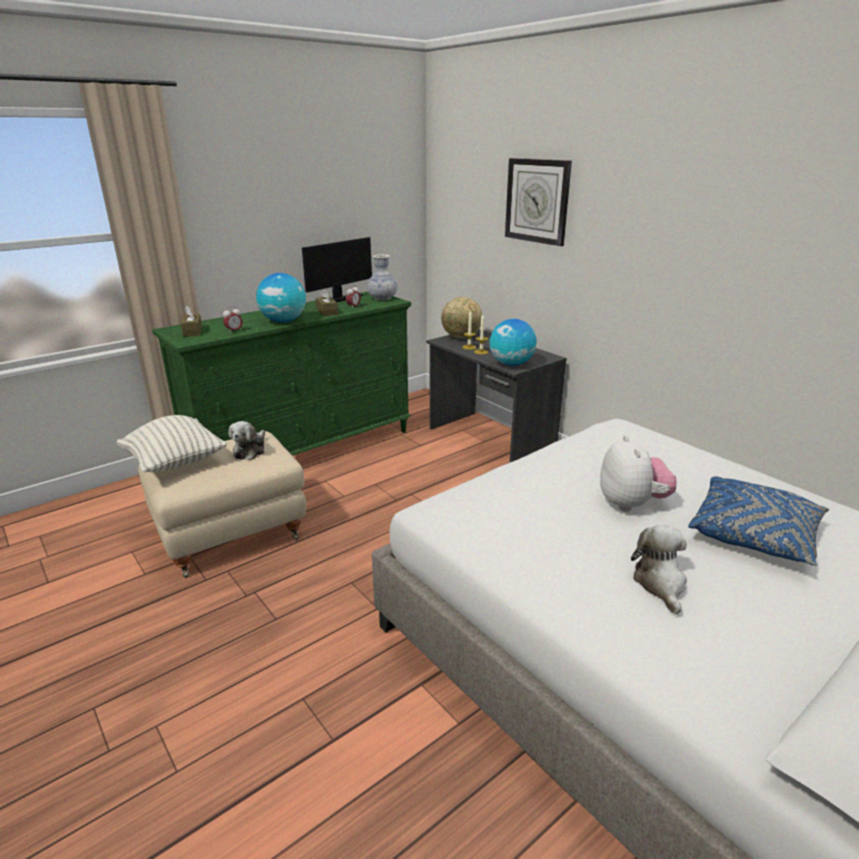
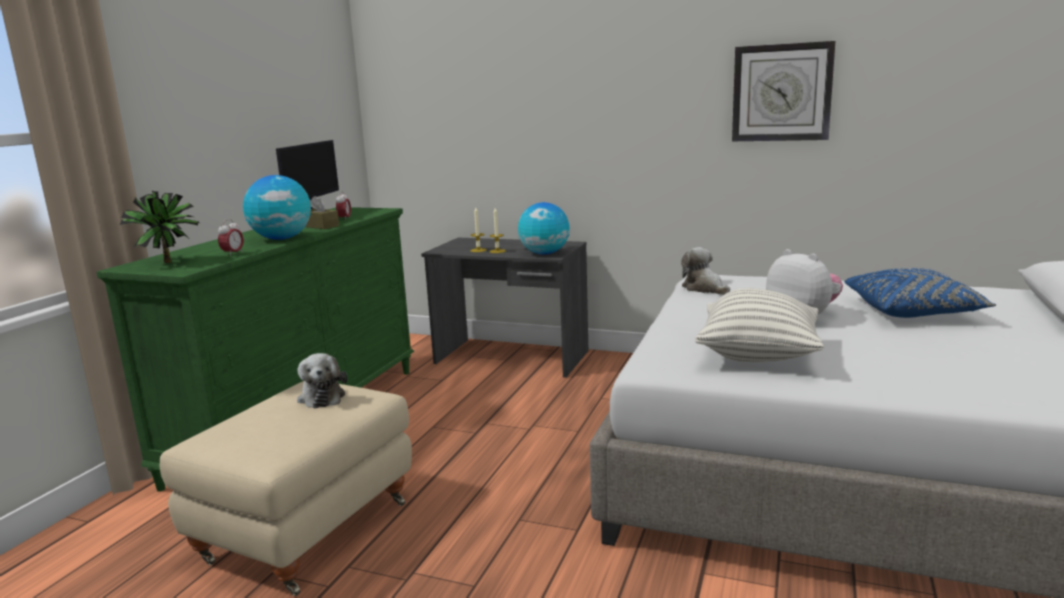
camera: 30 degrees left, 10 degrees down
(175, 463) = (231, 435): pillow -> pillow (758, 356)
(192, 331) = (169, 263): brown tissue box -> potted plant
(382, 298) = (362, 210): vase -> none
(461, 337) = (456, 245): globe -> none
(537, 201) = (523, 83): wall clock -> wall clock (781, 93)
(660, 583) = (910, 354): plush toy -> plush toy (704, 288)

